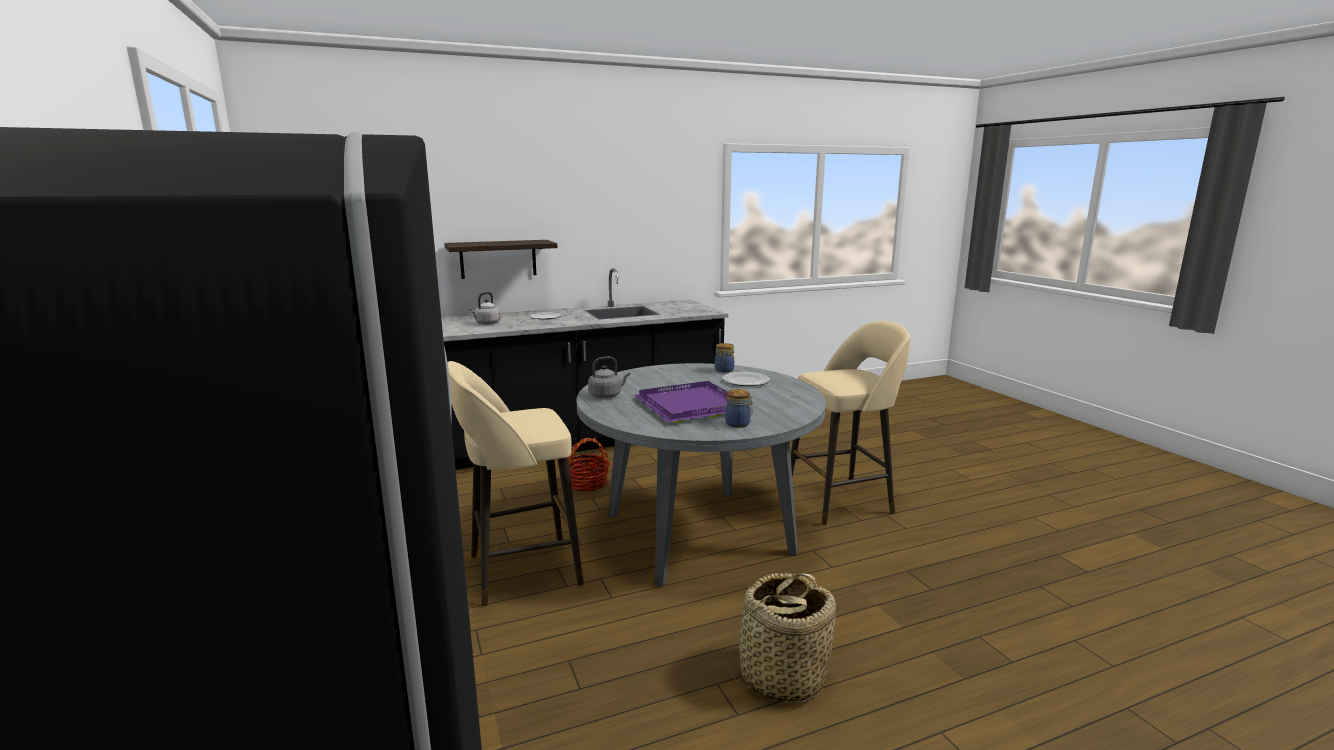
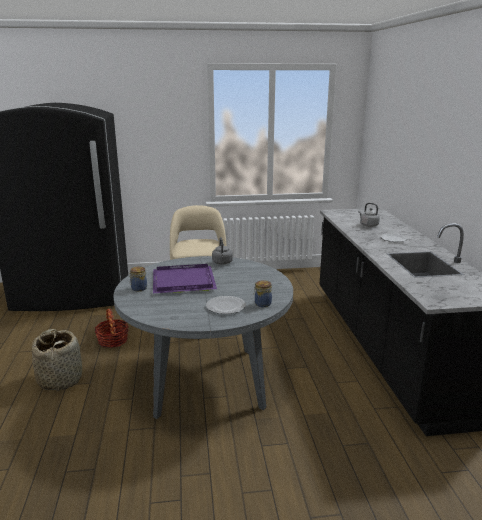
camera: 105 degrees right, 5 degrees up
(498, 259) = (422, 186): shelf -> none
(587, 483) = (301, 347): basket -> basket (113, 340)
(841, 501) = (220, 476): beige stool -> none

